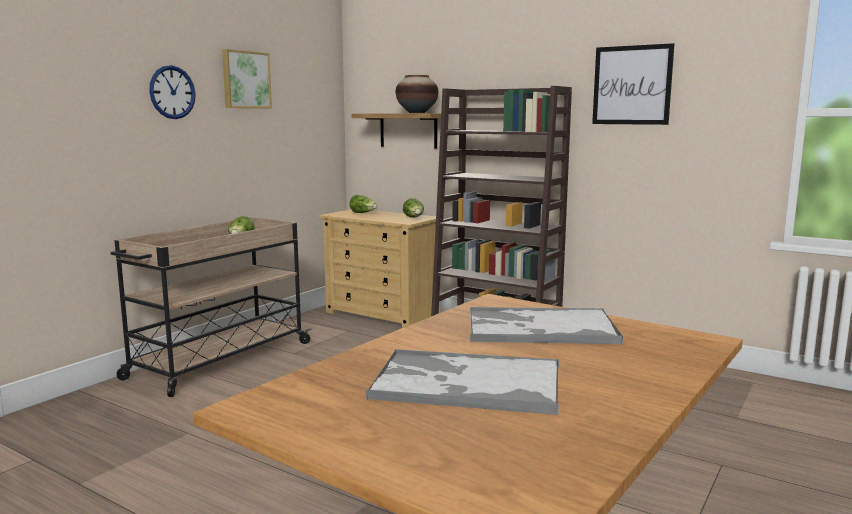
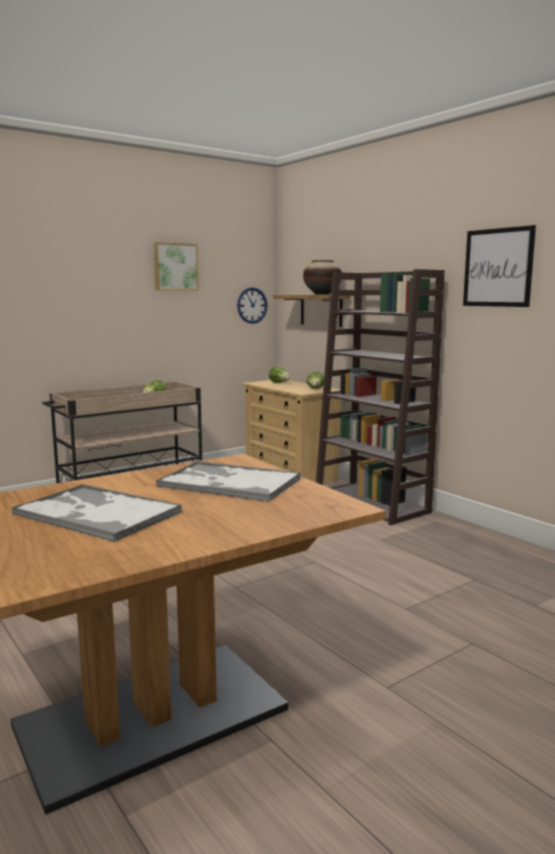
camera: 20 degrees right, 0 degrees up
(172, 92) = (107, 278): wall clock -> wall clock (252, 305)

